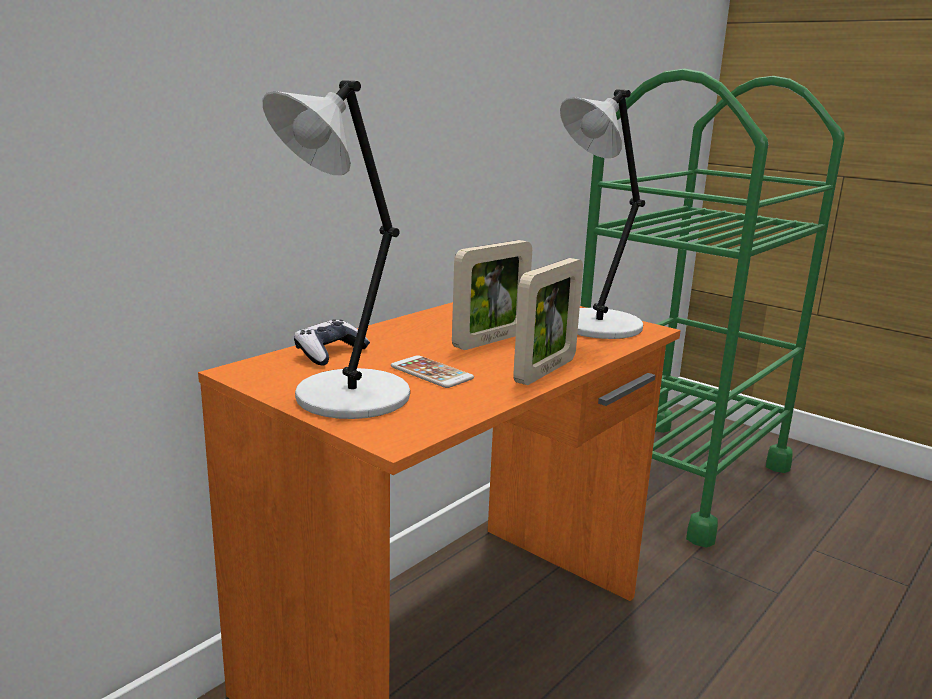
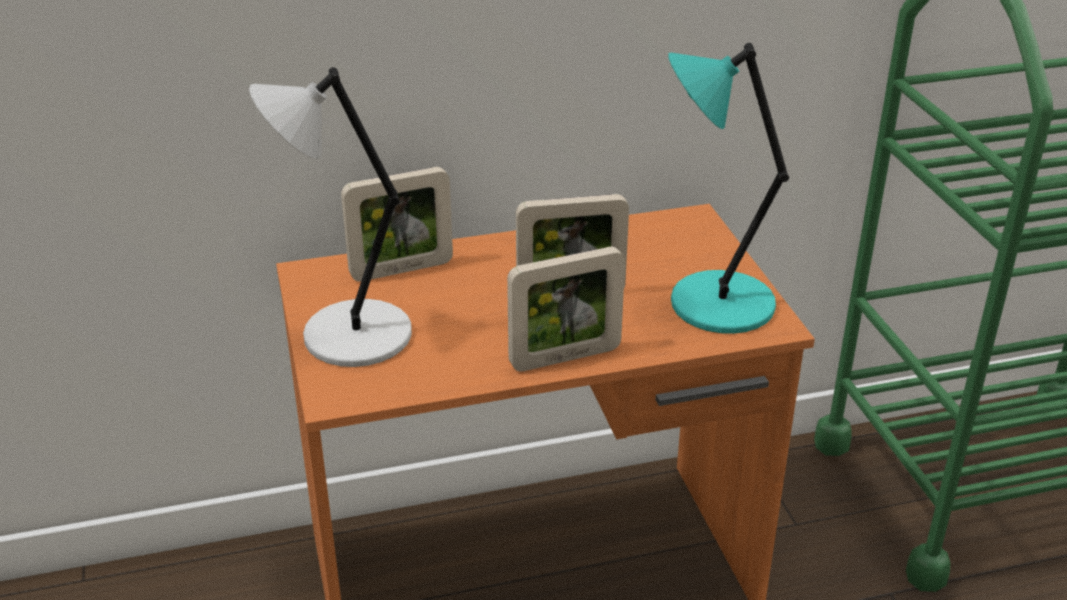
camera: 35 degrees right, 15 degrees up
(330, 353) = (401, 269): game controller -> picture frame
(431, 372) = (457, 325): phone -> none
(595, 327) = (715, 304): grey table lamp -> turquoise table lamp

